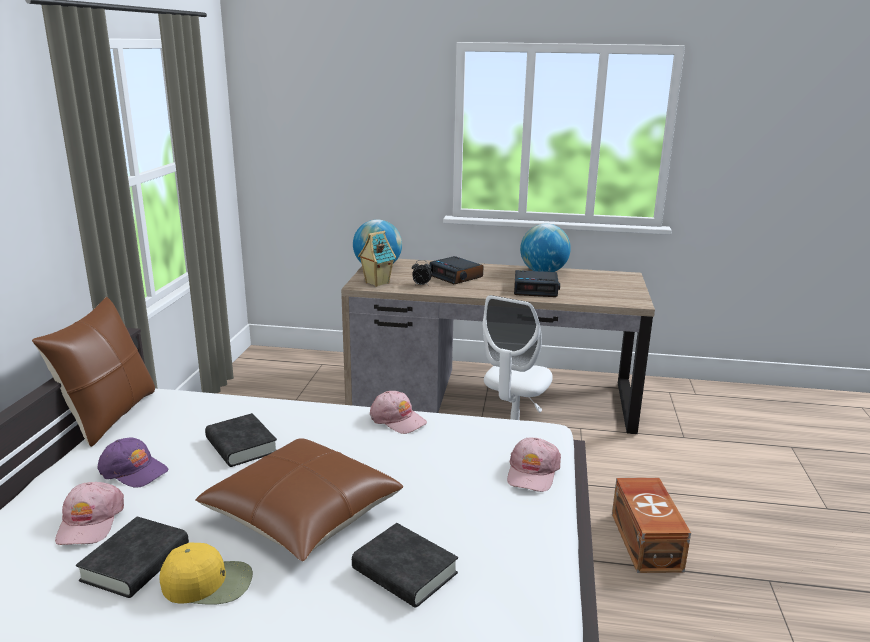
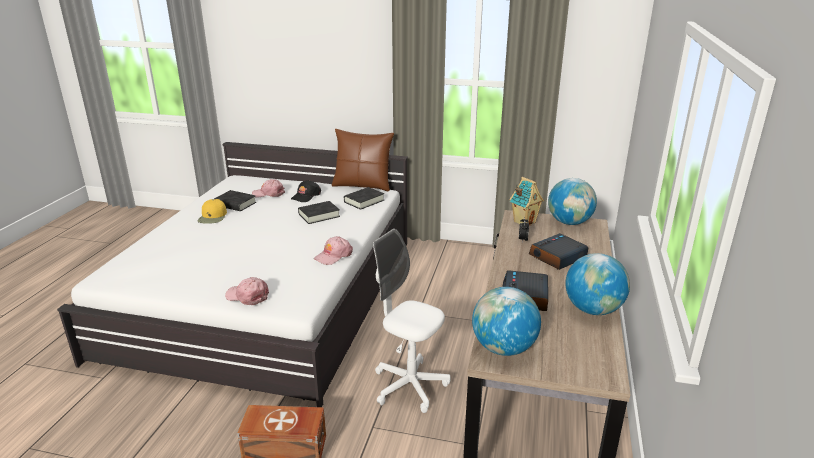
camera: 95 degrees right, 5 degrees up
(133, 470) = (306, 196): purple cap -> black cap
(302, 515) = (247, 232): brown pillow -> none
(404, 571) = (186, 253): black book -> black book (364, 201)
(618, 298) = (503, 348): none -> globe

